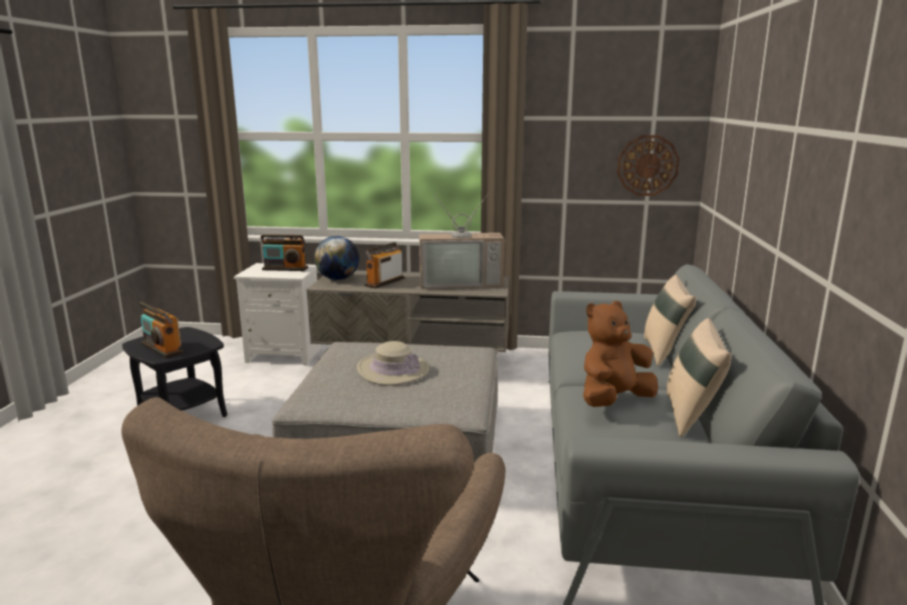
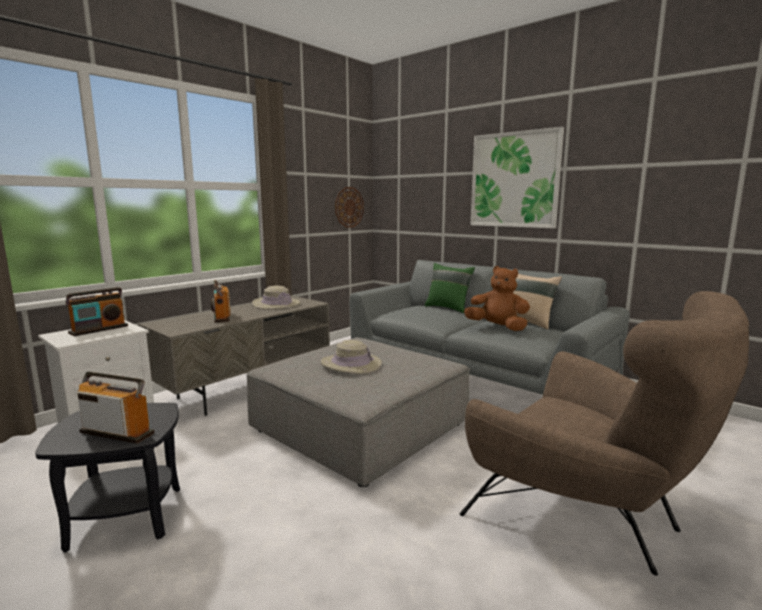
camera: 55 degrees left, 5 degrees down
(161, 348) = (117, 432): radio -> radio turned 150 degrees counterclockwise
(338, 279) = (172, 325): globe -> none
(461, 282) = (276, 304): television -> beige hat
(613, 400) = (497, 327): brown plush toy -> brown plush toy turned 120 degrees clockwise
(665, 352) = (448, 308): beige pillow -> green pillow
(802, 149) = (514, 180): none -> picture

